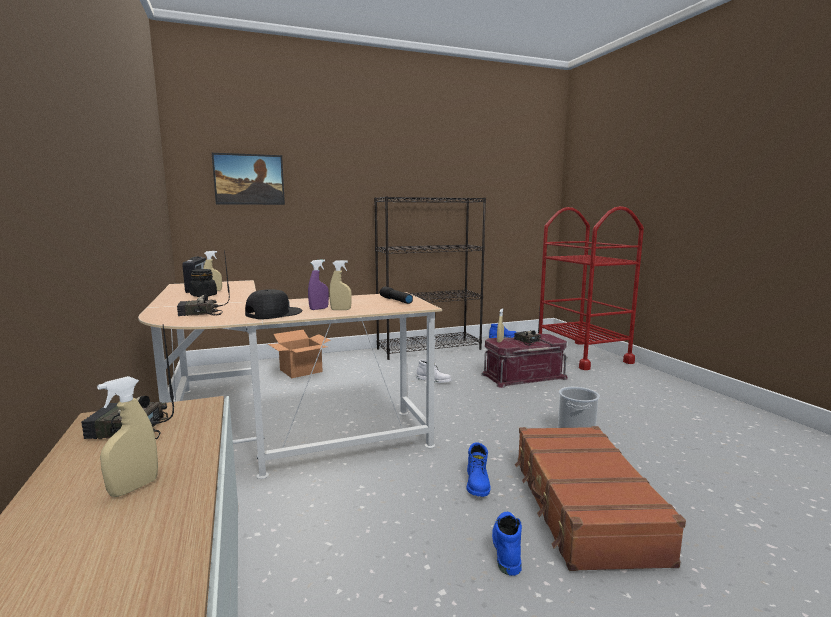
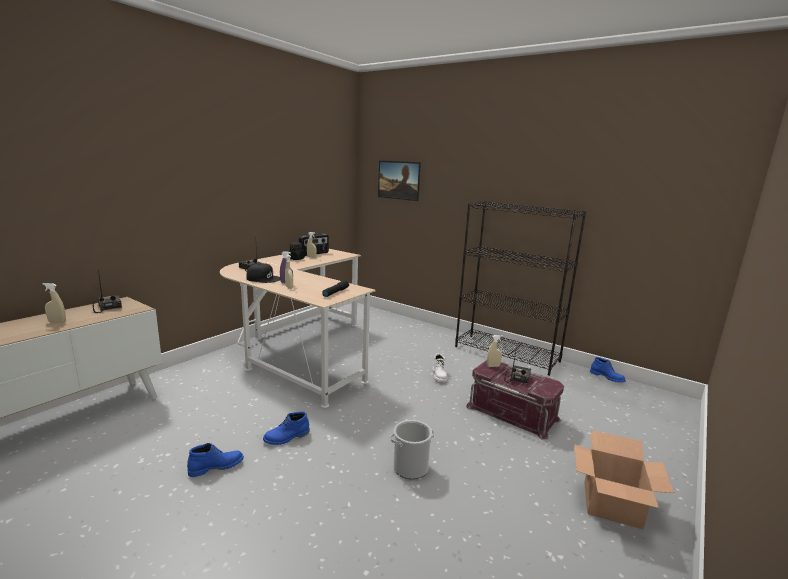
camera: 55 degrees right, 5 degrees up
(301, 370) = (391, 329): cardboard box -> cardboard box (612, 504)
(582, 355) = (642, 436): red cart -> none
(583, 507) = (282, 492): brown suitcase -> none

